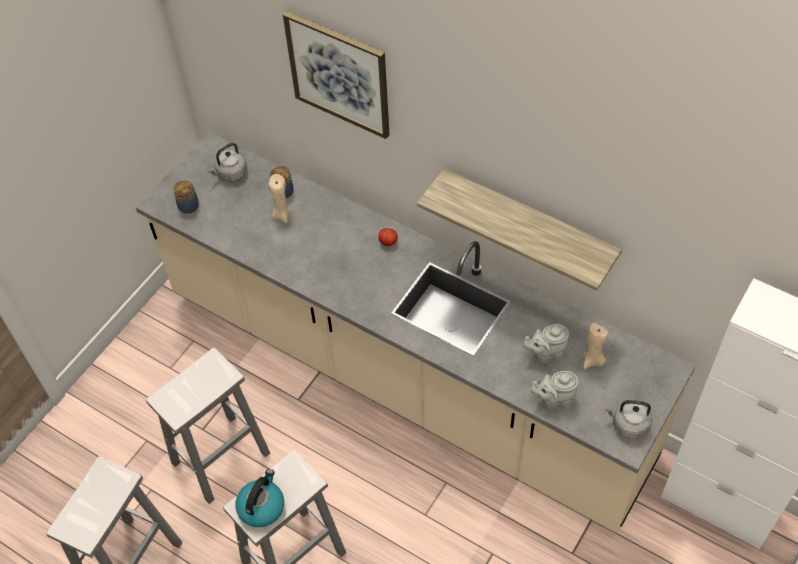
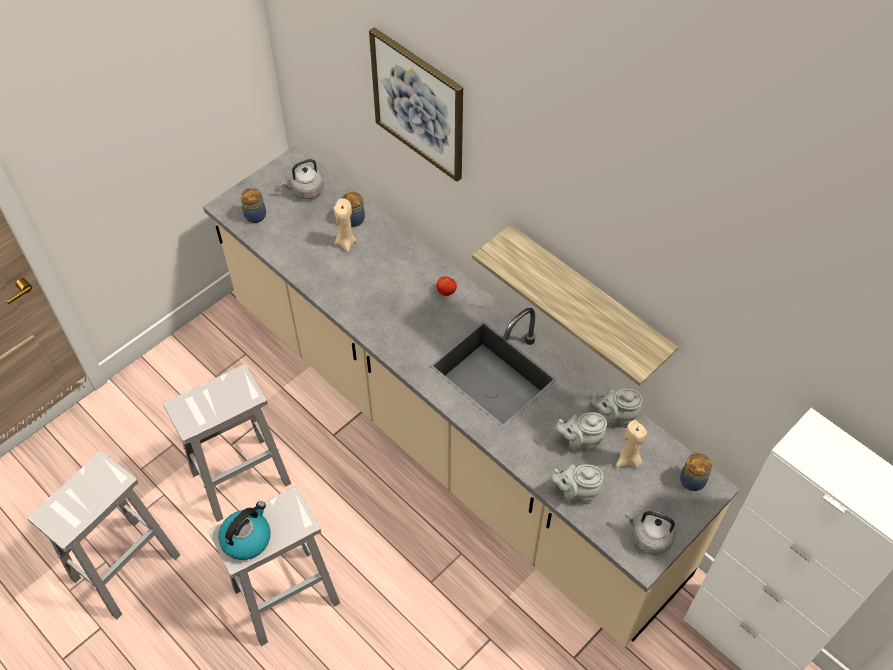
camera: 10 degrees right, 0 degrees up
(571, 325) = (615, 417): none -> grey teapot
(652, 366) = (692, 479): none -> jar

